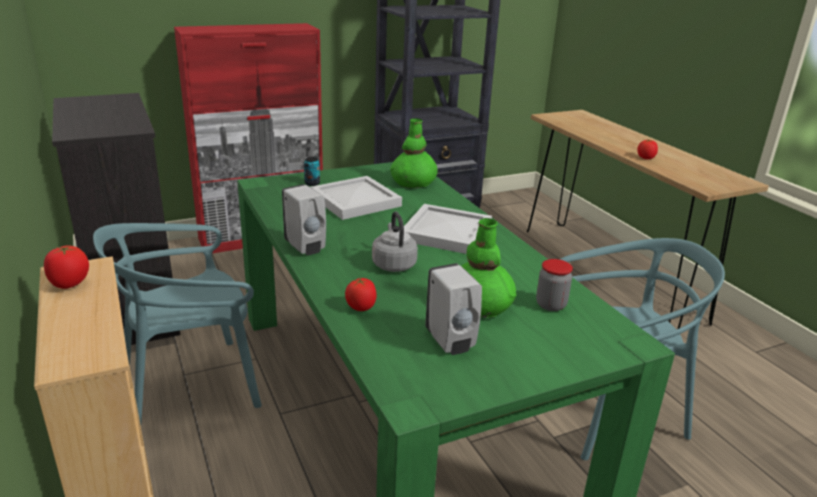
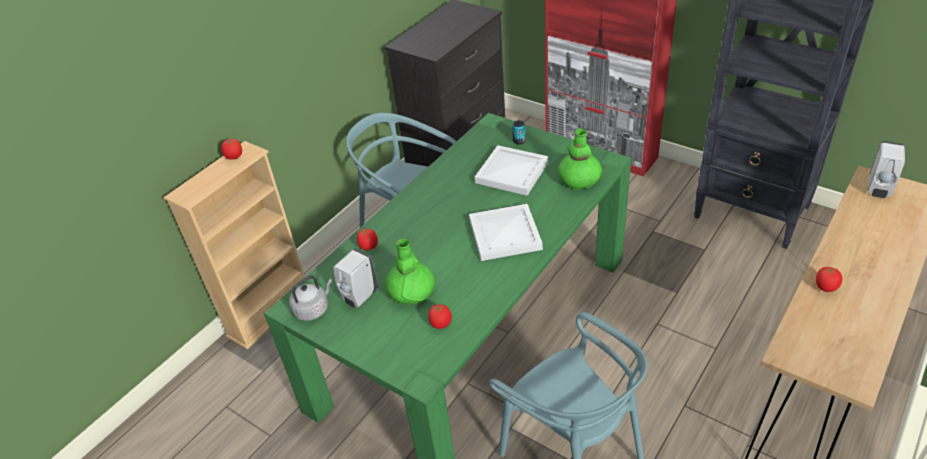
camera: 65 degrees right, 15 degrees up
(305, 247) = (420, 190): white soap dispenser -> white soap dispenser (878, 189)
(393, 264) = (433, 233): grey kettle -> grey kettle (313, 309)
(550, 305) = (441, 323): jar -> tomato

